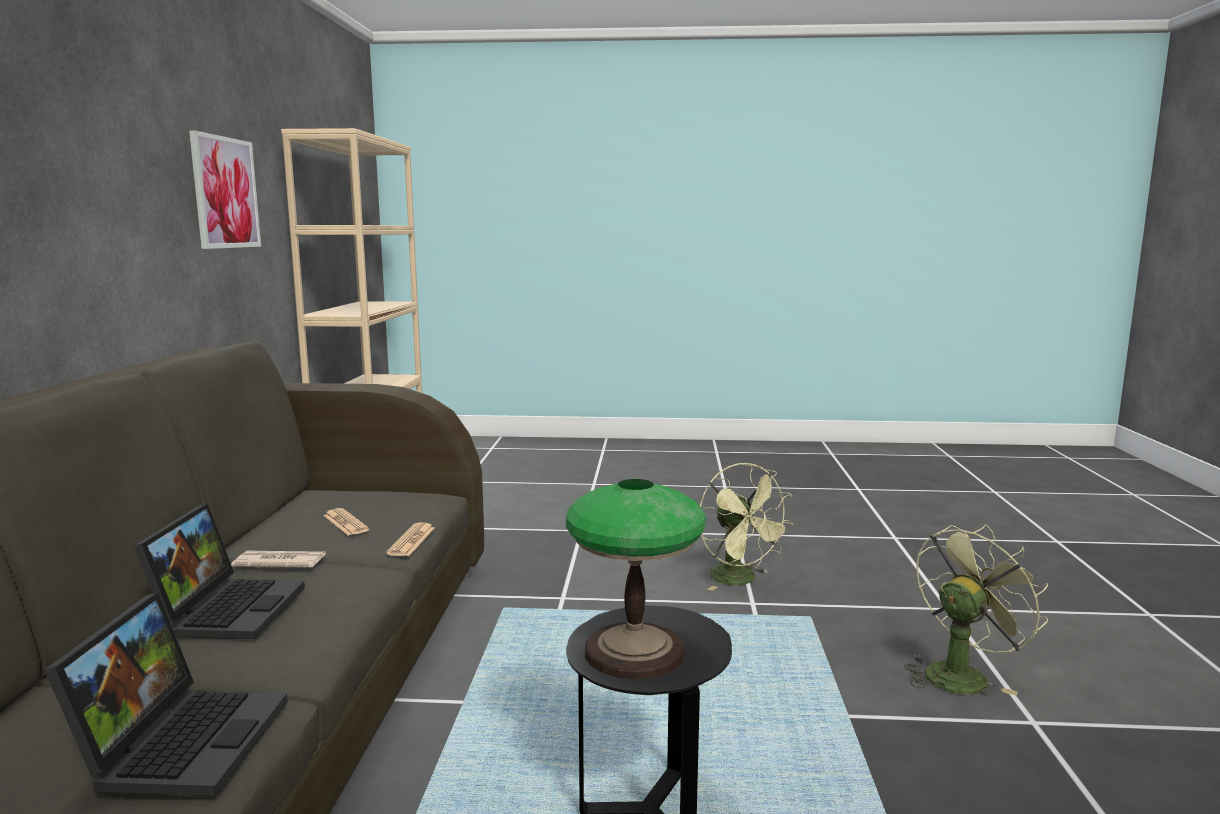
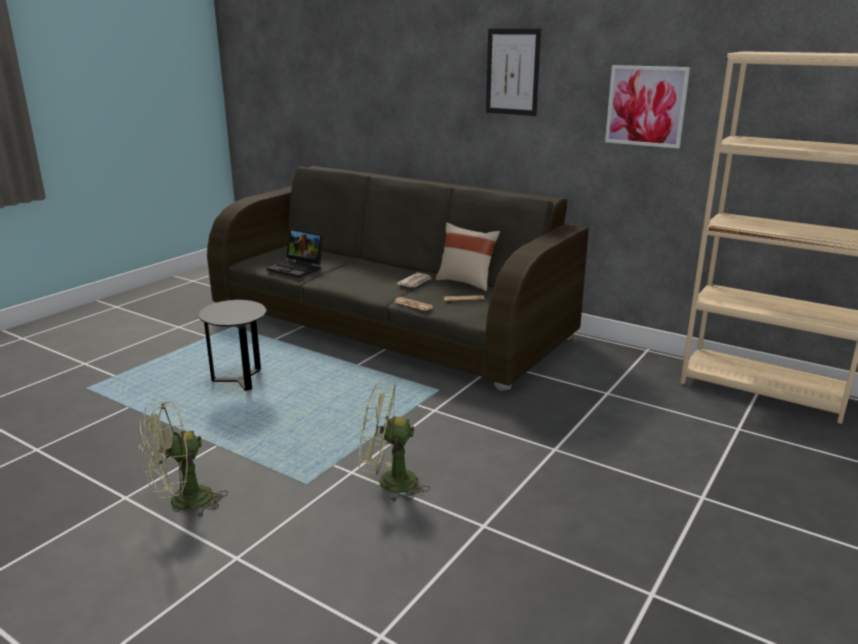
camera: 120 degrees right, 10 degrees up
(68, 125) = (512, 72): none -> picture
(228, 609) = (381, 275): laptop -> none
(252, 534) = (466, 282): none -> beige pillow
(633, 652) = (232, 308): table lamp -> none
(961, 674) = (182, 503): green fan -> green fan turned 60 degrees clockwise

